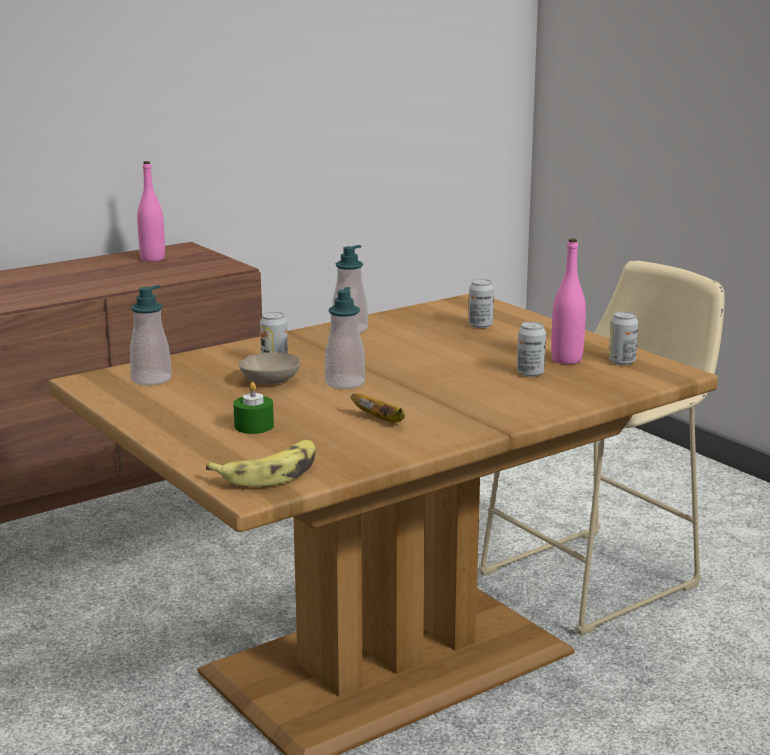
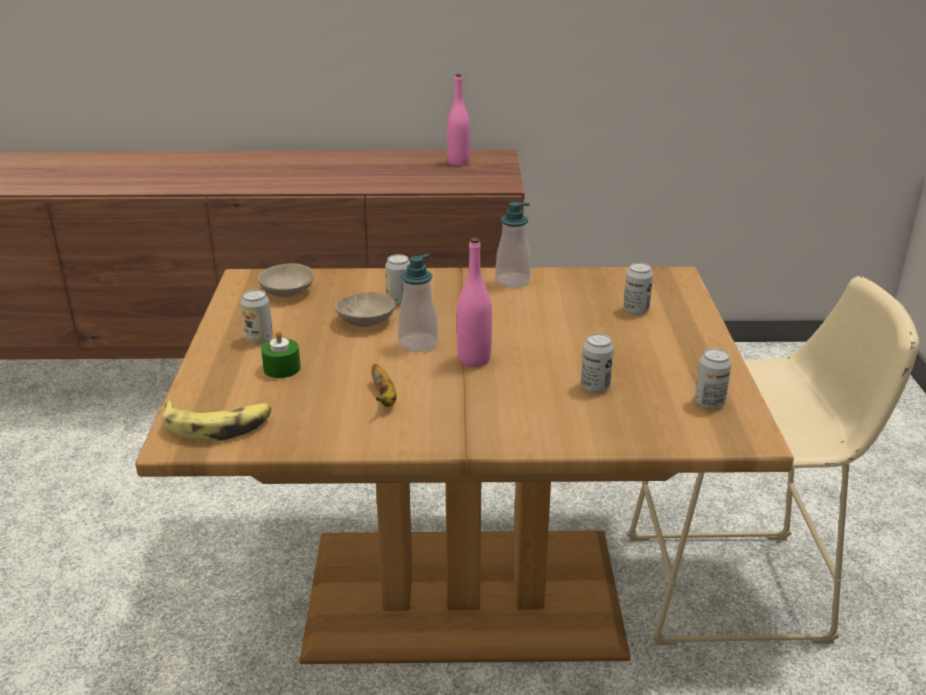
camera: 35 degrees right, 10 degrees up
(151, 379) = (286, 291): soap dispenser -> beige bowl
(192, 414) = (259, 339): none -> can
(566, 360) = (656, 381): pink bottle -> pink bottle (474, 360)

